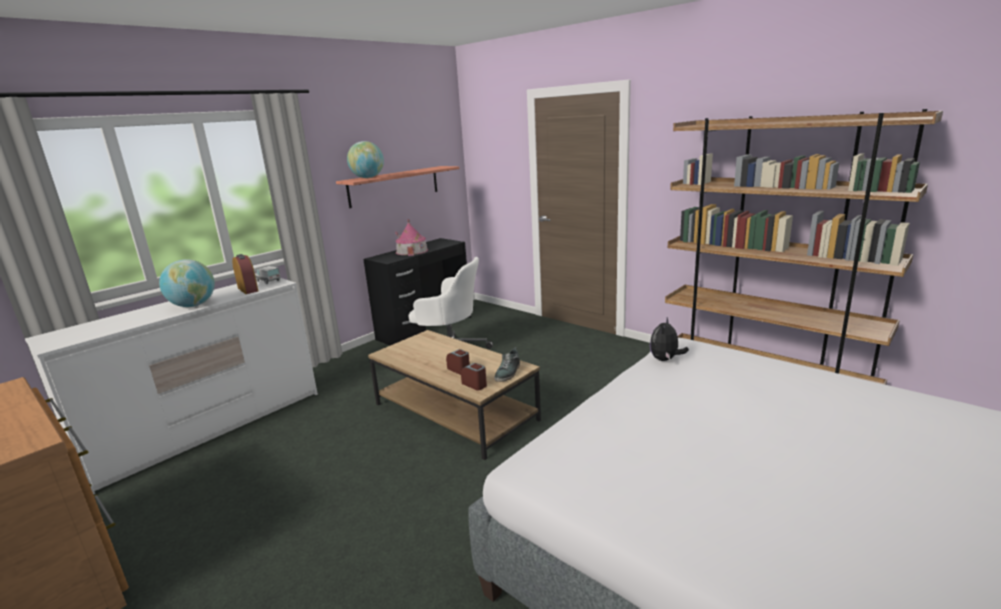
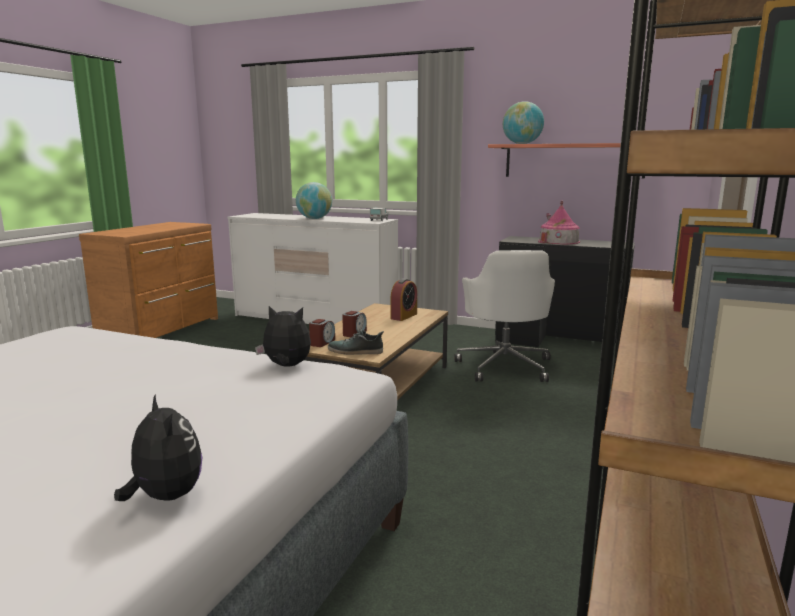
camera: 70 degrees right, 5 degrees down
(248, 289) = (354, 220): alarm clock -> alarm clock (404, 316)
(852, 386) = (165, 496): none -> plush toy

